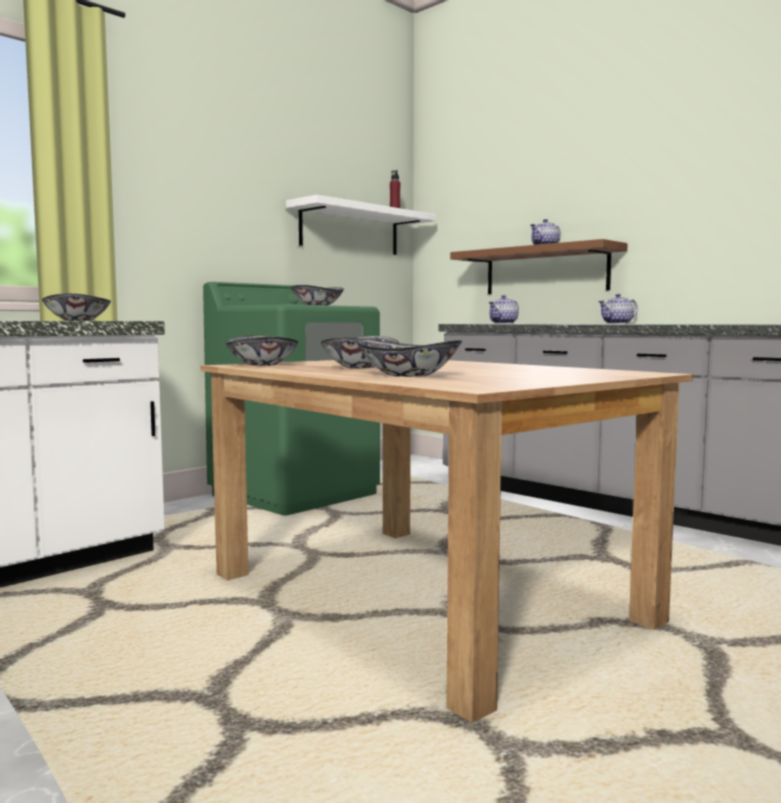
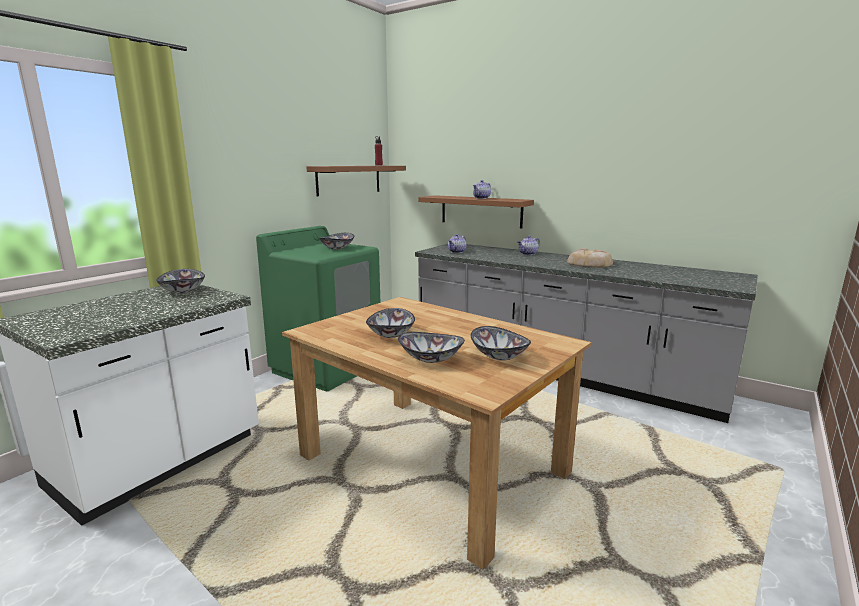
camera: 10 degrees left, 10 degrees up
(261, 364) = (323, 329): bowl -> bowl (498, 356)
(350, 230) = (349, 180): white shelf -> brown shelf
(718, 323) = (590, 263): none -> bread

